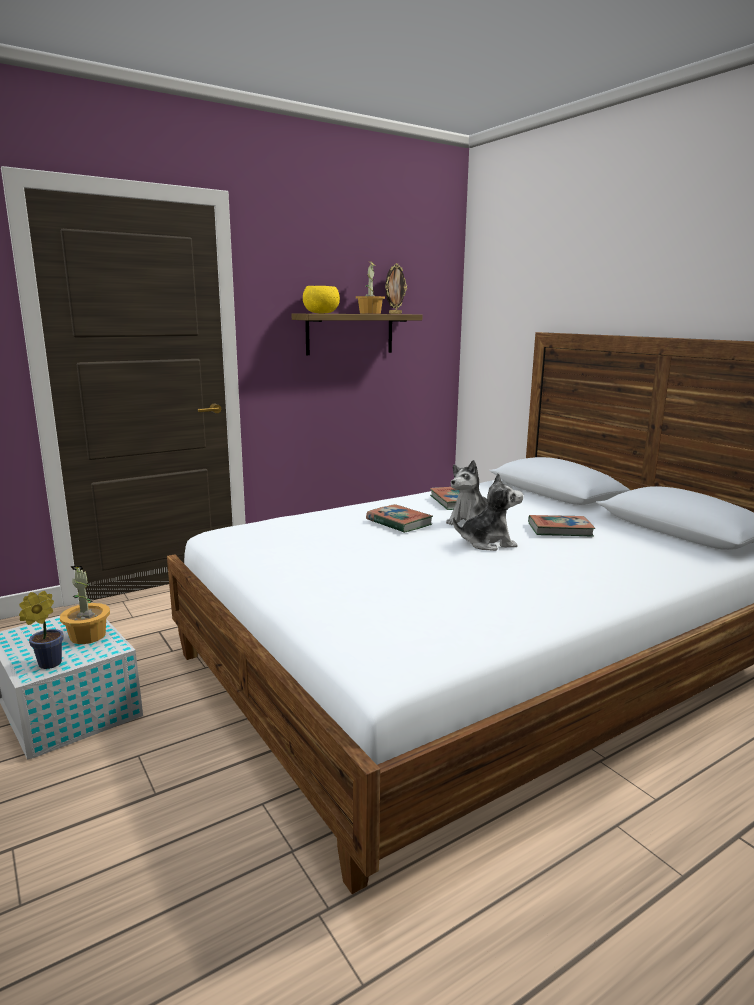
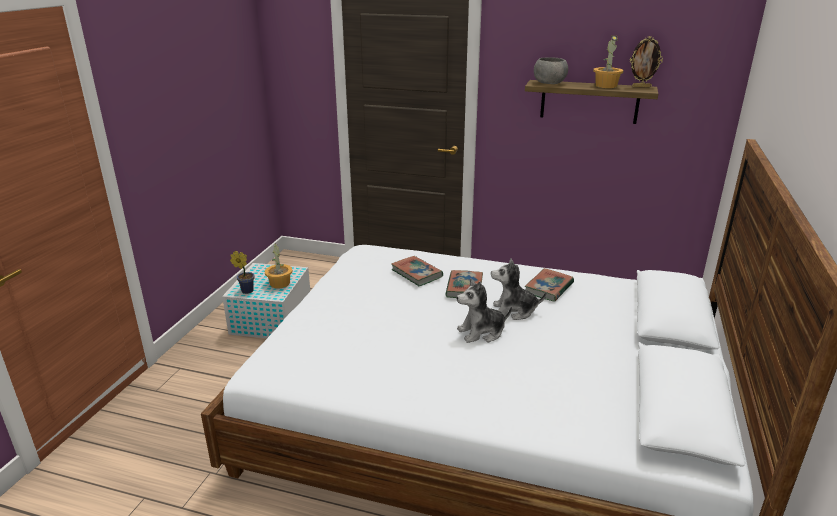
camera: 50 degrees right, 10 degrees up
(321, 313) = (549, 83): yellow bowl -> grey bowl
(487, 543) = (481, 332): plush toy -> plush toy turned 120 degrees clockwise
(560, 530) = (563, 350): book -> book (416, 273)

